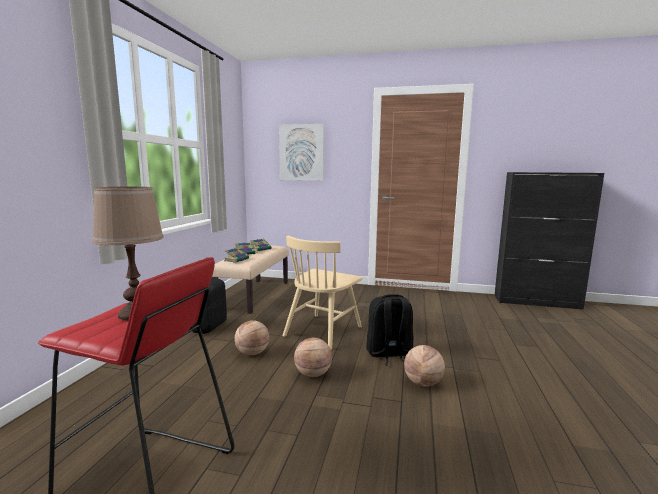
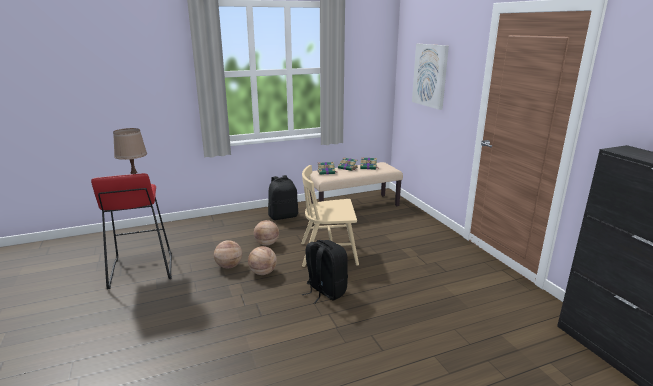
camera: 55 degrees right, 10 degrees up
(423, 383) = (295, 318): basketball -> basketball (229, 266)

